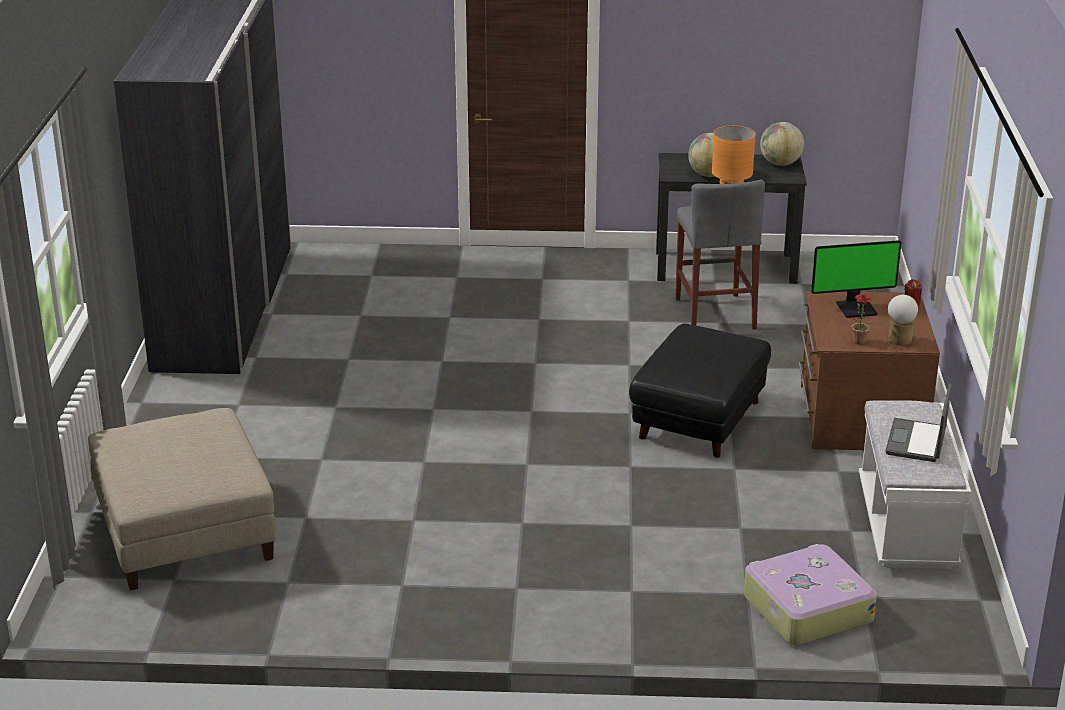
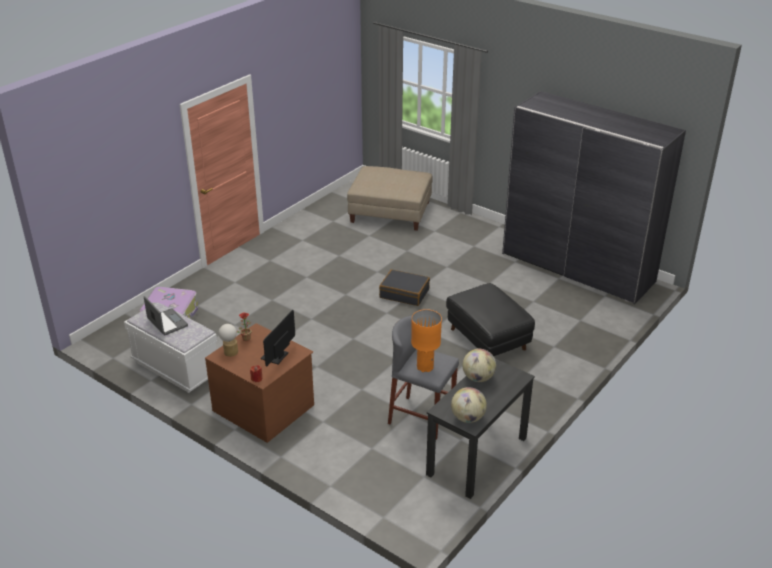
camera: 125 degrees right, 5 degrees up
(460, 415) = (404, 293): none -> black suitcase
(698, 419) = (324, 355): black ottoman -> black ottoman (488, 339)

